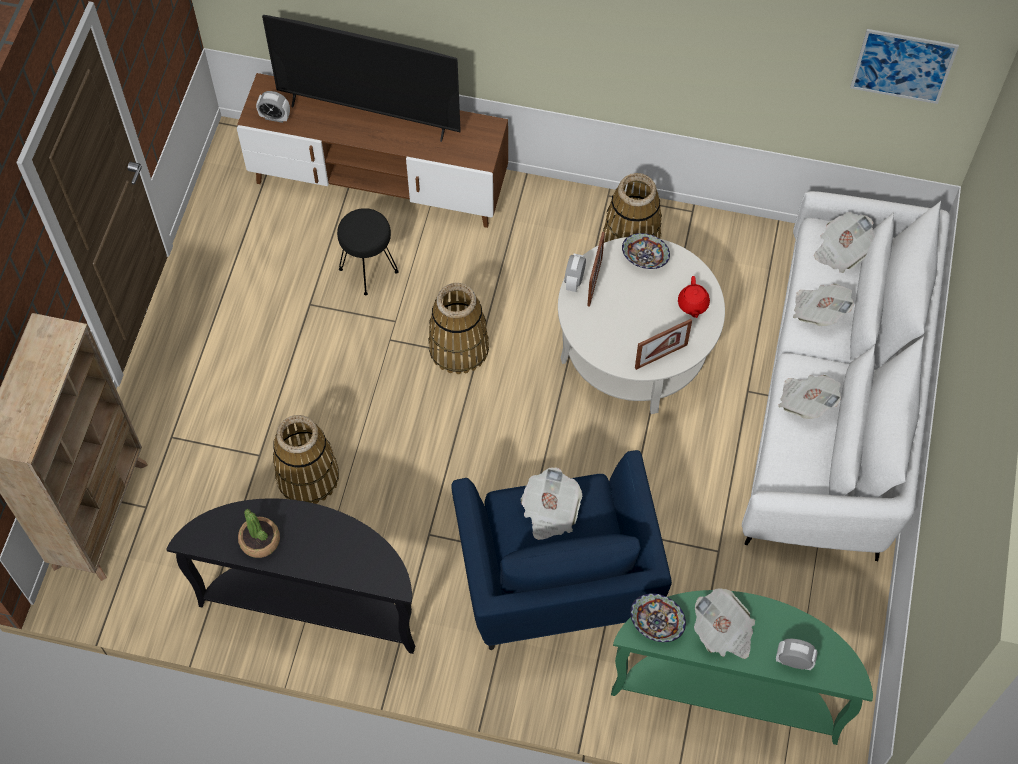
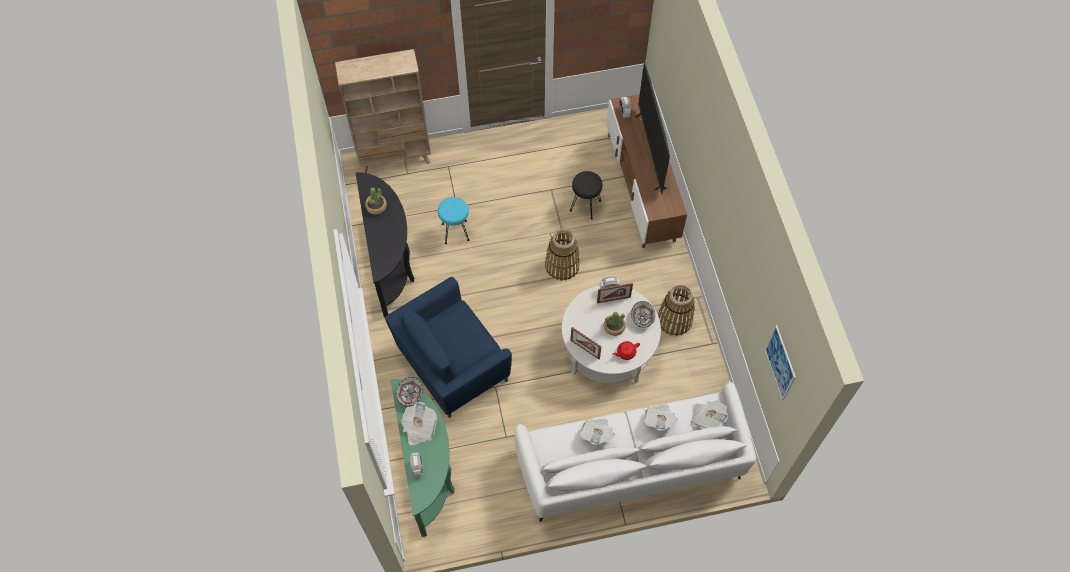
camera: 65 degrees right, 0 degrees up
(307, 476) = (455, 231): basket -> turquoise stool
(550, 512) = (462, 330): newspaper -> none
(642, 301) = (614, 327): none -> potted plant

